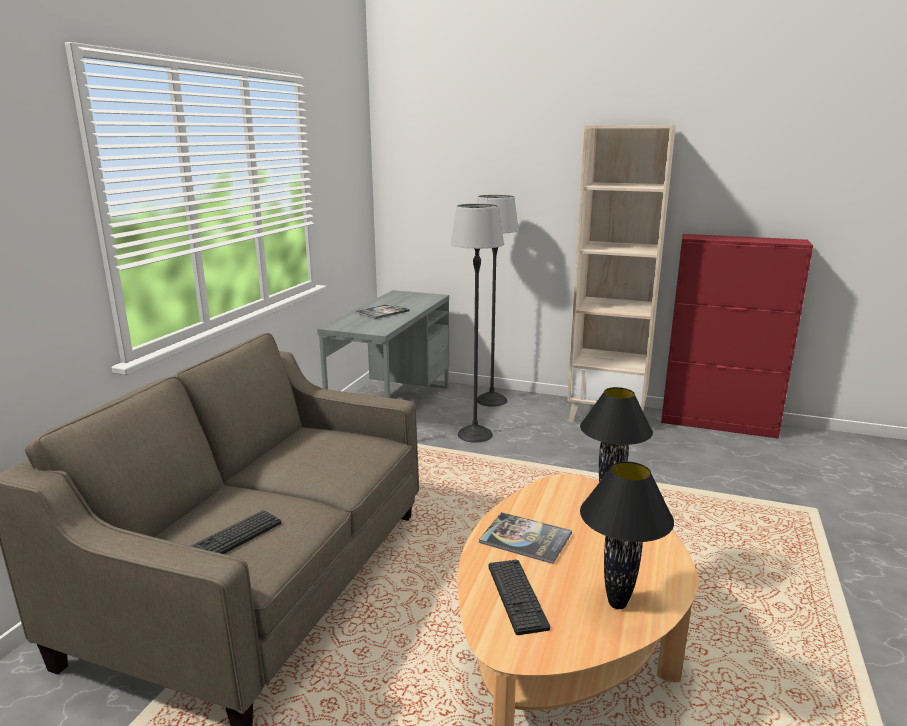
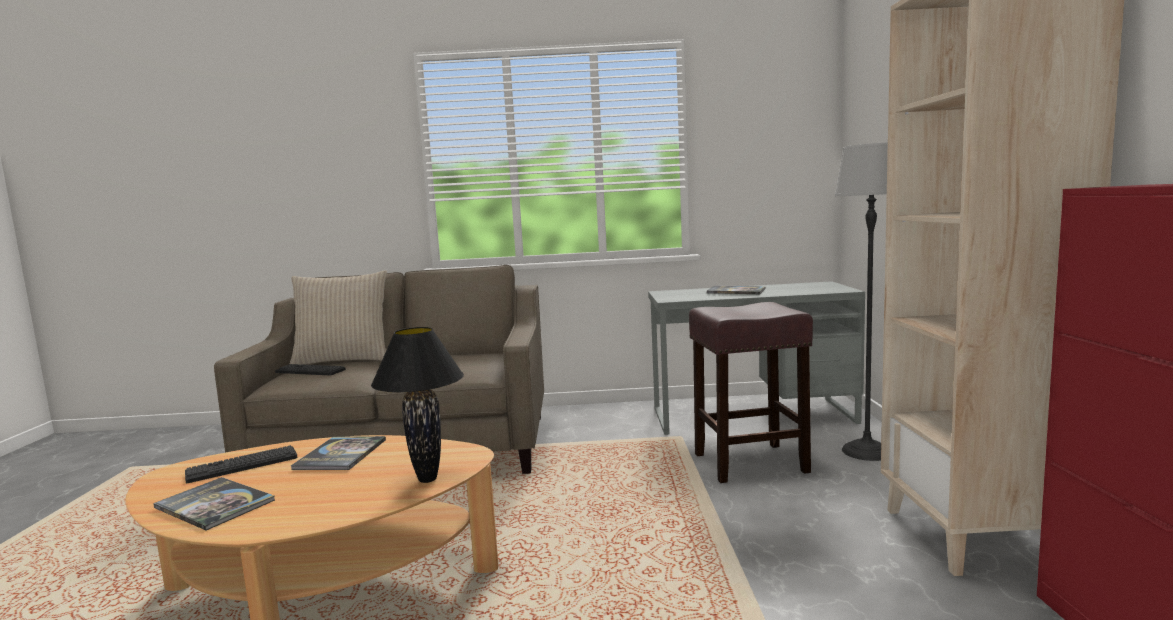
camera: 70 degrees right, 10 degrees down
(184, 518) = (344, 360): none -> beige pillow
(475, 434) = (748, 463): floor lamp -> brown stool
(616, 603) = (215, 504): black table lamp -> book

